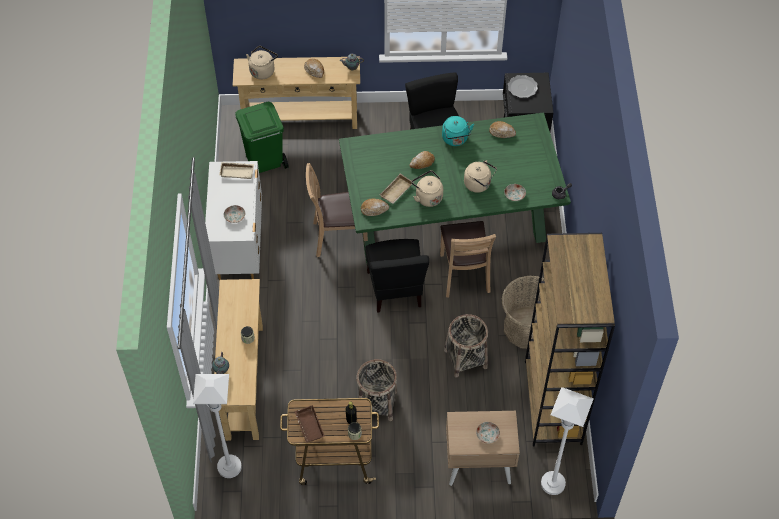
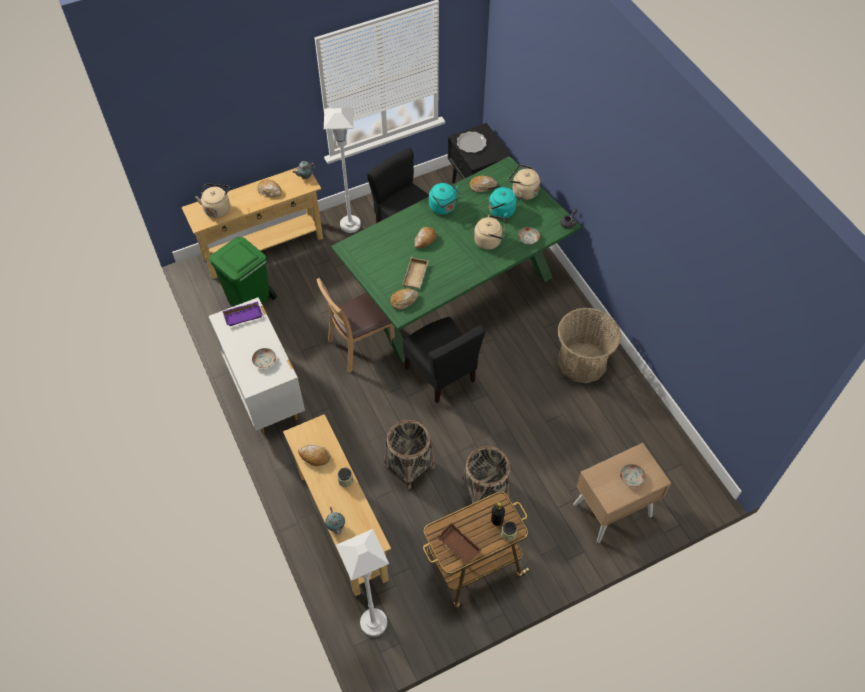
camera: 25 degrees left, 0 degrees up
(233, 310) = (314, 457): none -> bread
(237, 171) = (243, 315): beige tray -> purple tray
(427, 197) = (448, 270): beige kettle -> beige kettle (523, 192)
(464, 274) = (496, 335): brown chair -> none
(465, 358) = (542, 413): basket -> basket (409, 466)
(504, 161) = (500, 211): none -> turquoise kettle
(553, 403) = (645, 422): brown bookcase -> none
(553, 483) = (689, 499): white floor lamp -> white floor lamp (350, 225)

